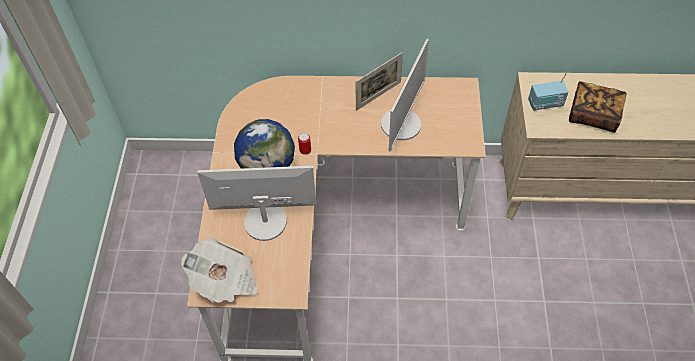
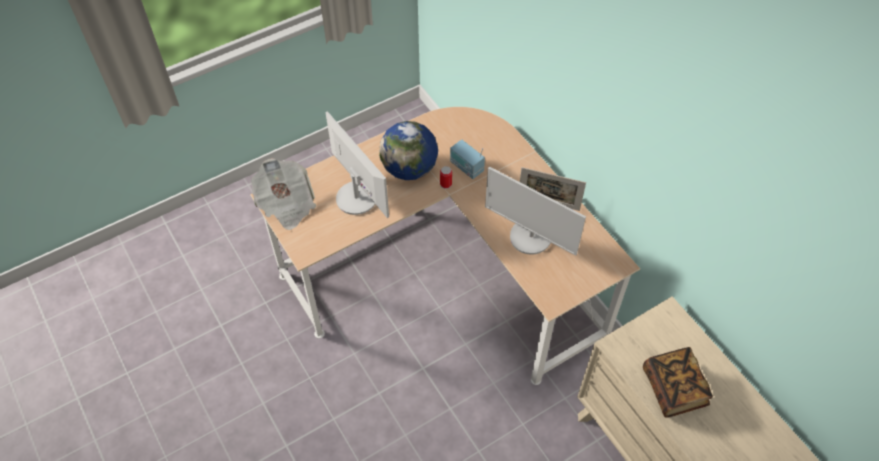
camera: 55 degrees right, 0 degrees up
(401, 124) = (530, 237): monitor -> monitor turned 45 degrees clockwise
(545, 104) = (651, 338): radio -> radio (466, 167)

